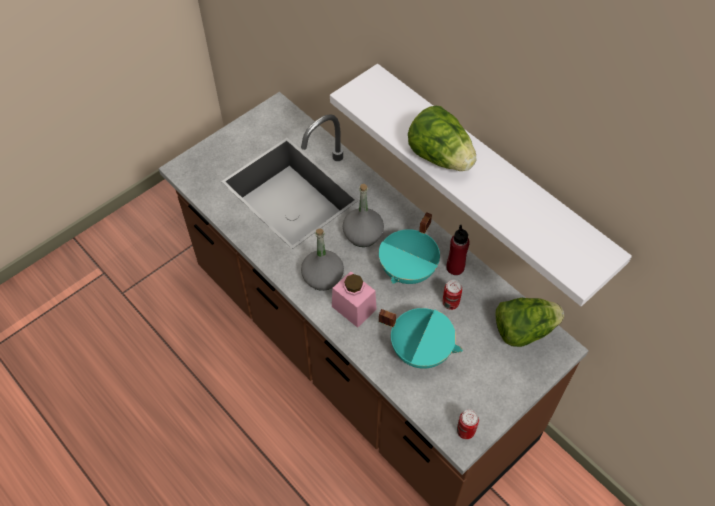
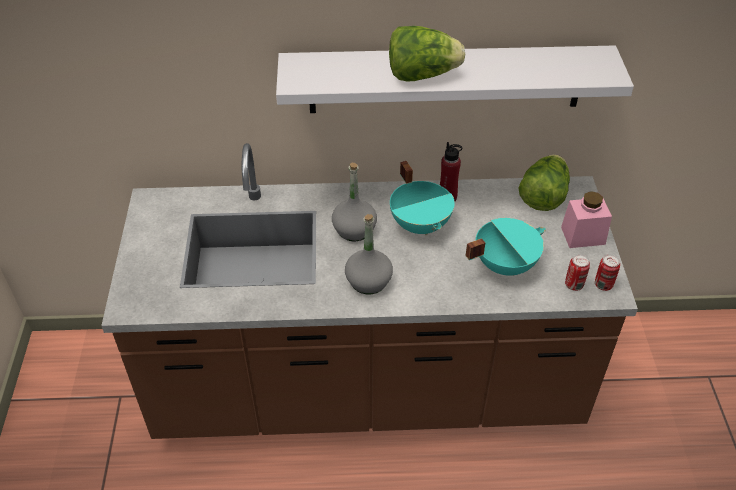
camera: 50 degrees left, 10 degrees down
(354, 308) = (421, 280): pink jar -> pink jar (583, 235)
(450, 303) = (478, 220): can -> can (574, 285)

